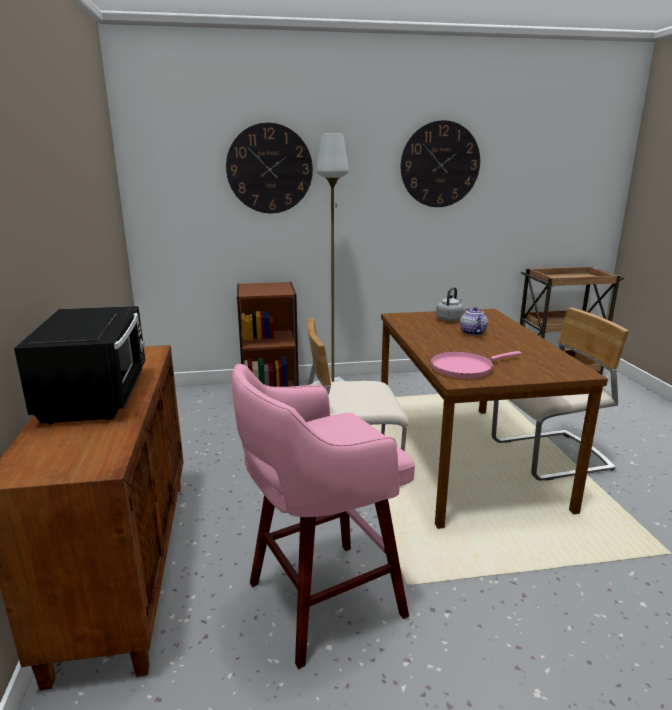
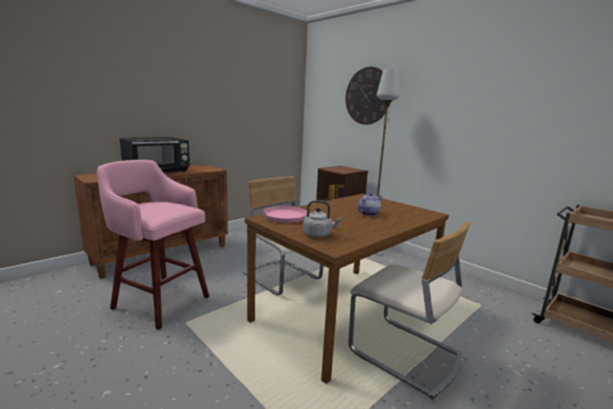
camera: 55 degrees right, 5 degrees down
(440, 164) = (489, 93): wall clock -> none
(449, 319) = (387, 206): grey kettle -> grey kettle (318, 235)

